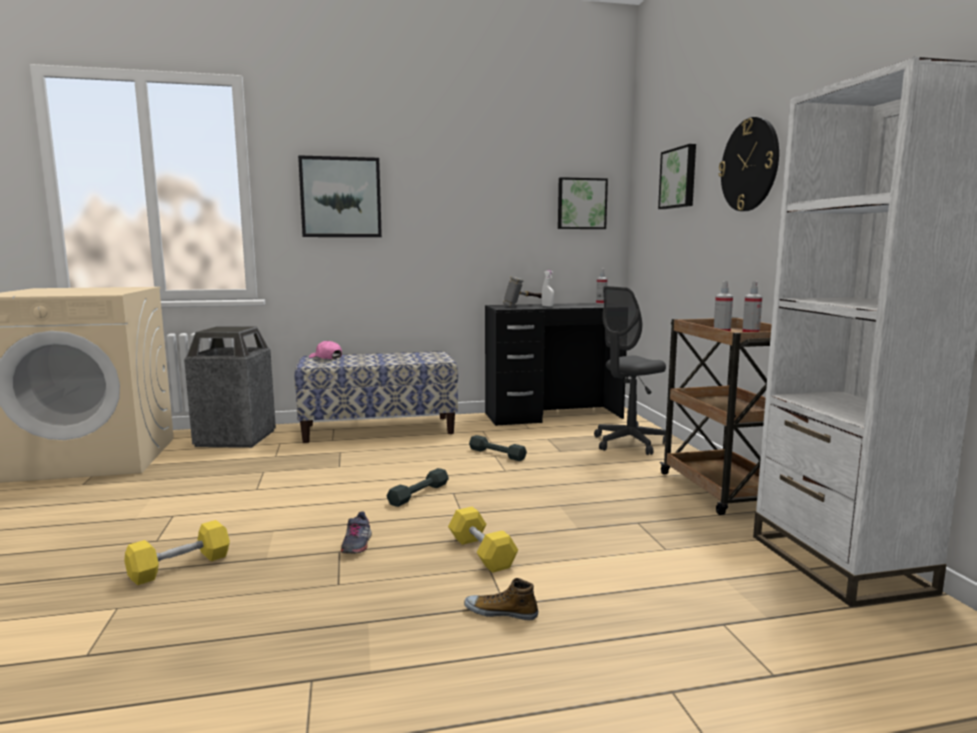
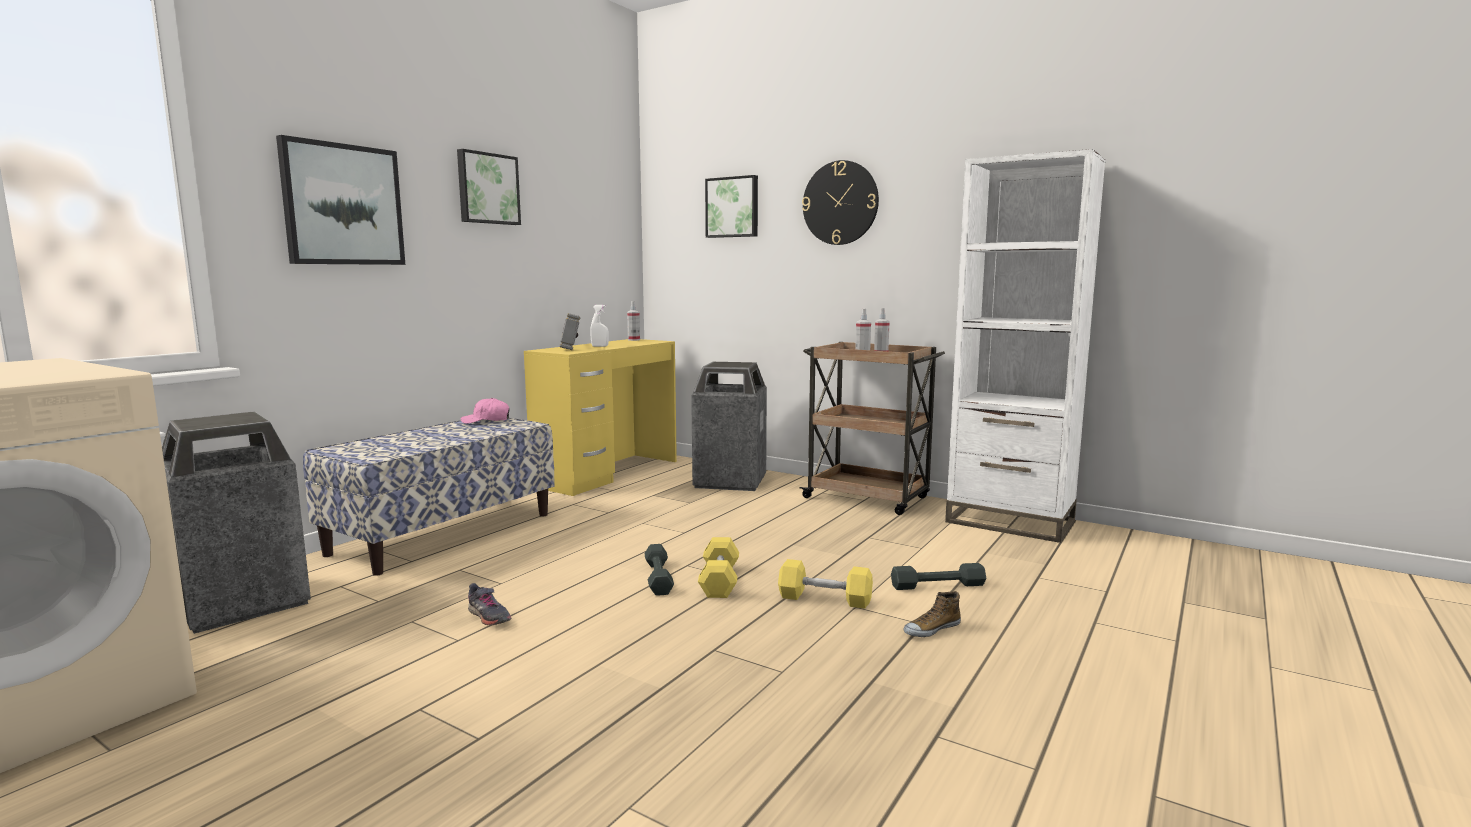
camera: 45 degrees left, 0 degrees up
(180, 566) = (589, 741): yellow dumbbell -> yellow dumbbell (719, 581)
(326, 358) = (358, 446): pink cap -> pink cap (486, 420)
(356, 544) = (713, 637): grey shoe -> grey shoe (488, 616)
(497, 454) = (641, 520): grey dumbbell -> grey dumbbell (937, 585)
(553, 415) = (607, 473): black desk -> yellow desk
(581, 204) = (604, 227): picture -> picture (487, 188)
(629, 443) = (729, 481): grey office chair -> trash can

